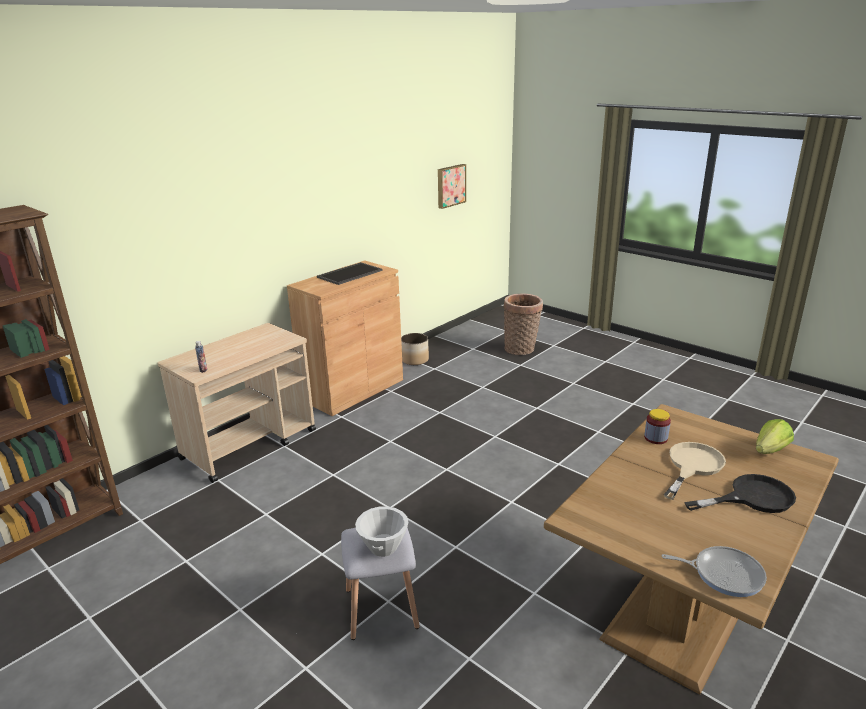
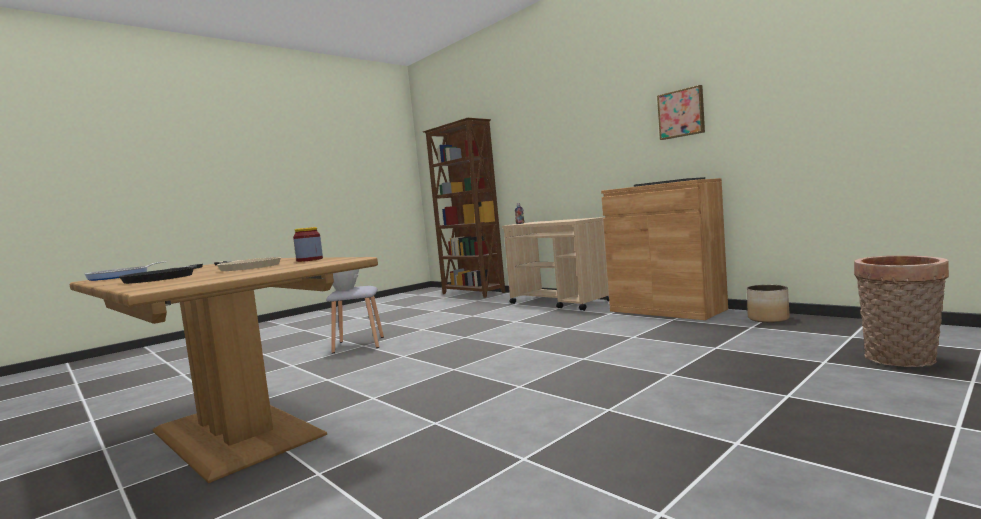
camera: 95 degrees right, 20 degrees down
(450, 185) = (917, 80): picture -> picture (681, 113)
(770, 450) = (211, 278): lettuce -> none

